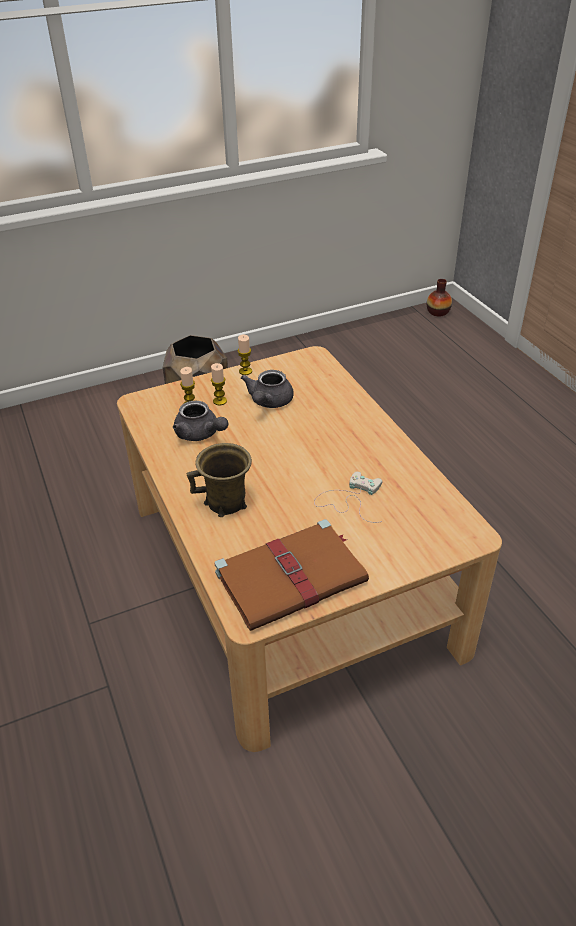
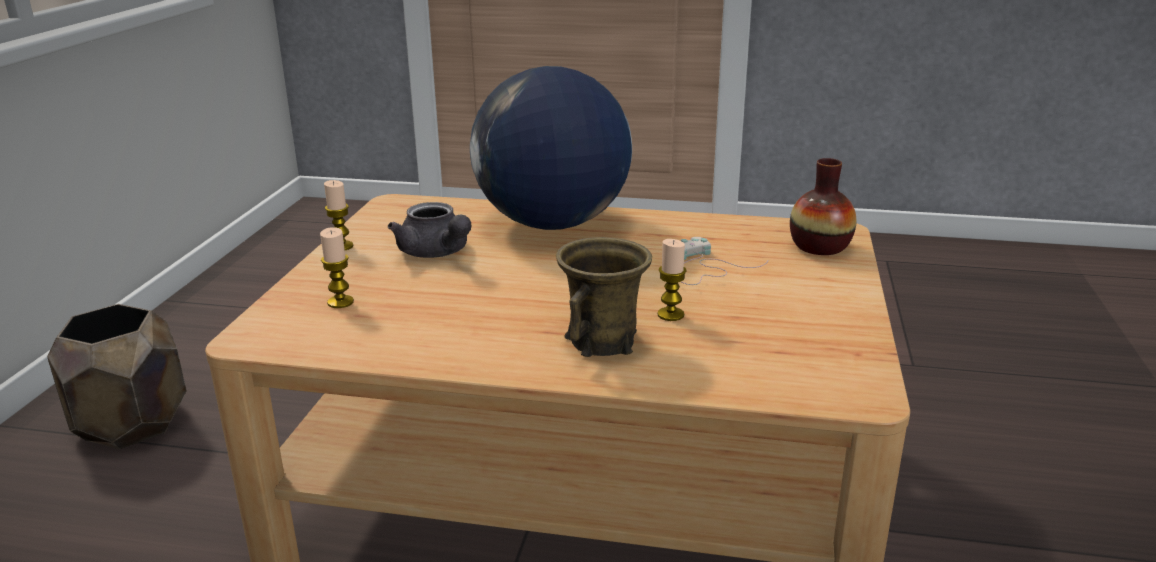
camera: 55 degrees left, 15 degrees down
(200, 434) = (423, 315): grey teapot -> none
(220, 401) = (373, 280): candle -> candle (670, 315)
(293, 576) = (807, 342): brown book -> none
(347, 419) = (552, 224): none -> globe
(438, 312) = (313, 212): vase -> vase (819, 246)

